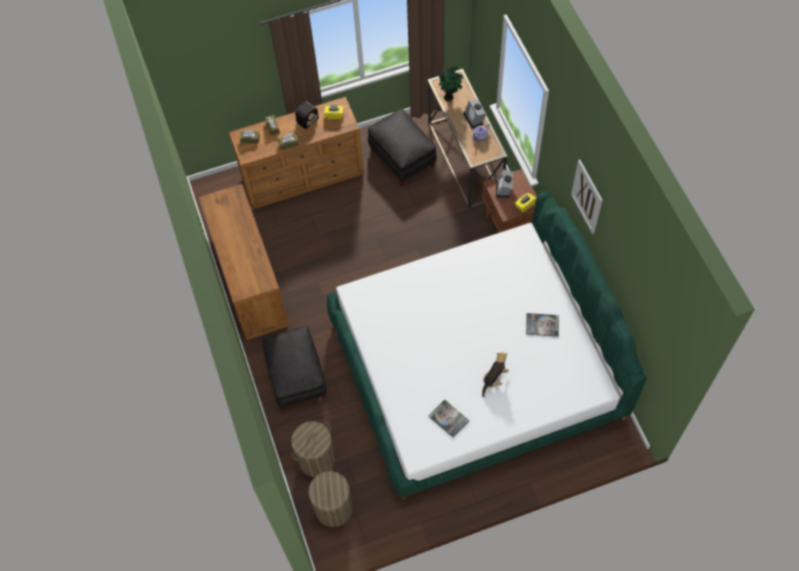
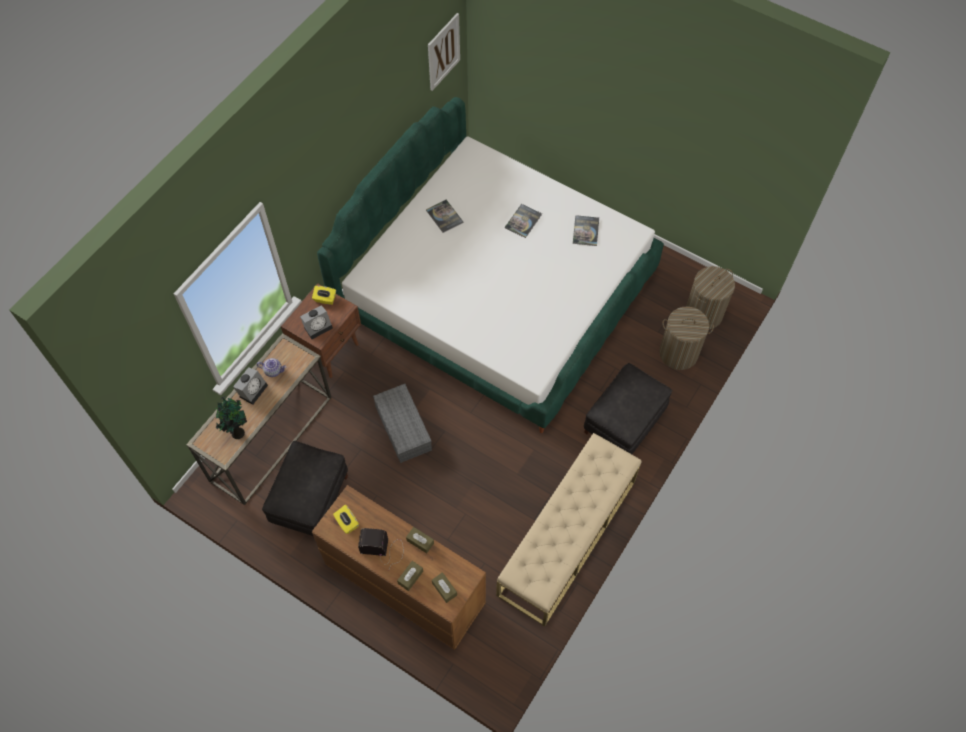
camera: 130 degrees left, 0 degrees up
(251, 282) = (567, 537): brown dresser -> beige bench
(410, 236) = (402, 427): none -> grey storage box
(494, 378) = (523, 221): plush toy -> book
(587, 196) = (344, 151): picture -> picture (443, 52)

